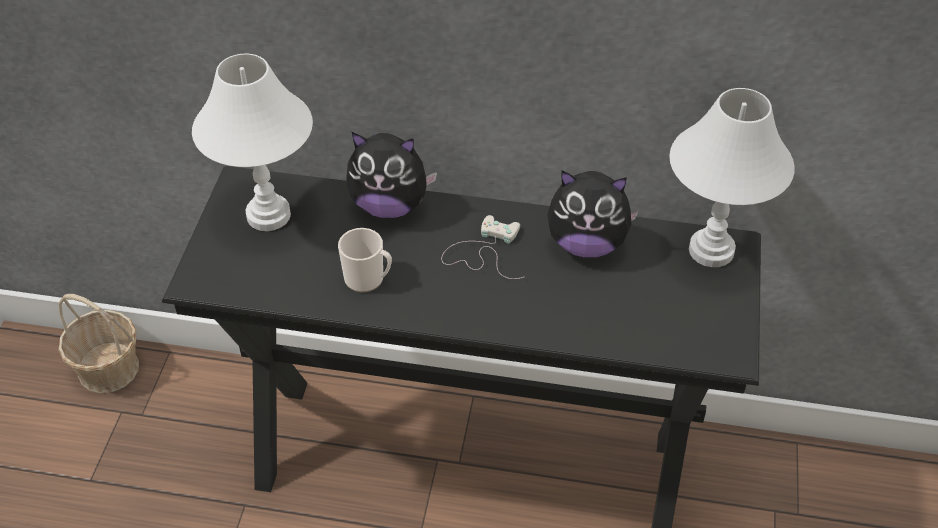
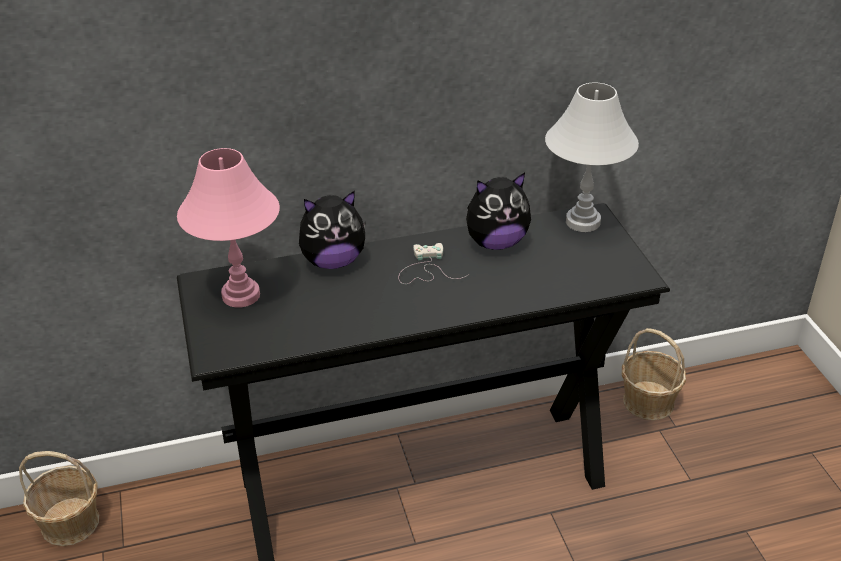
camera: 25 degrees left, 10 degrees down
(267, 215) = (240, 296): white table lamp -> pink table lamp
(368, 279) = (352, 312): mug -> none
(783, 469) = (648, 401): none -> basket

